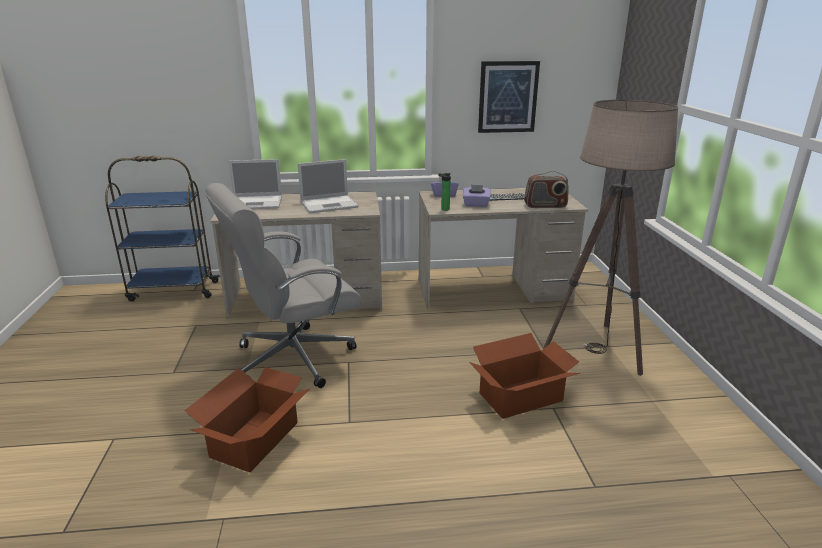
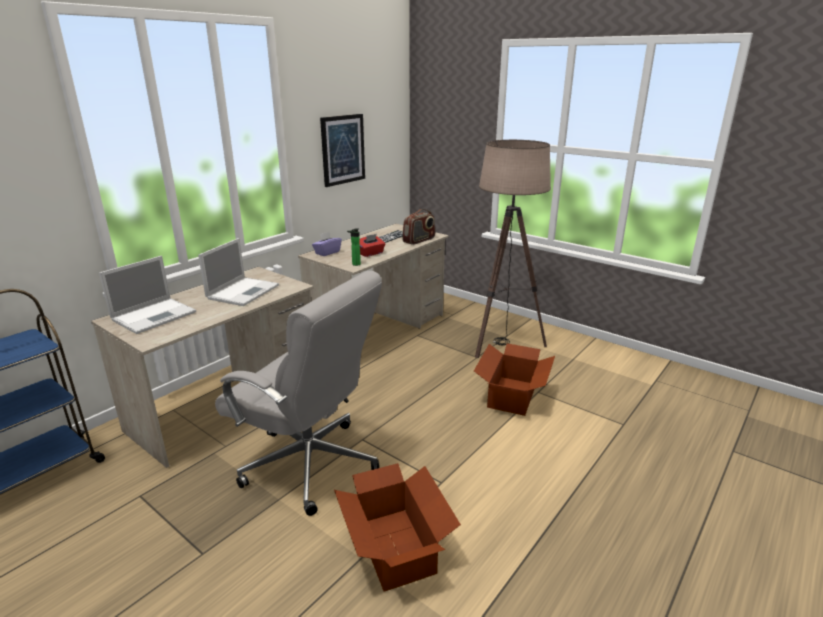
camera: 45 degrees left, 0 degrees up
(295, 357) = (309, 462): grey office chair -> grey office chair turned 75 degrees counterclockwise
(476, 204) = (370, 253): purple tissue box -> red tissue box

